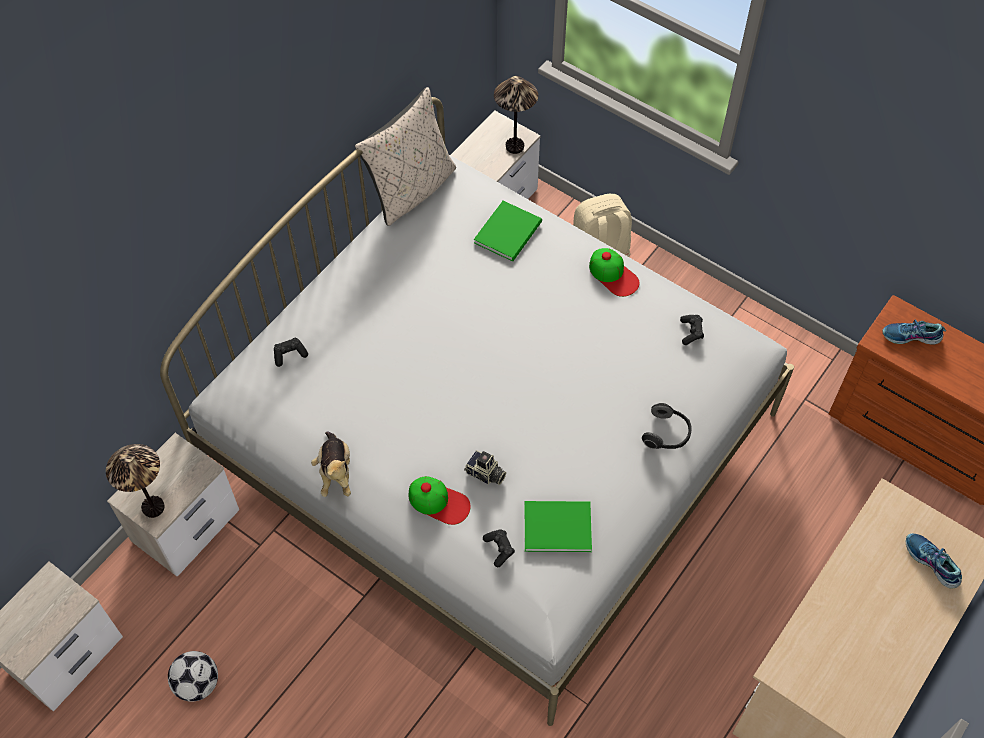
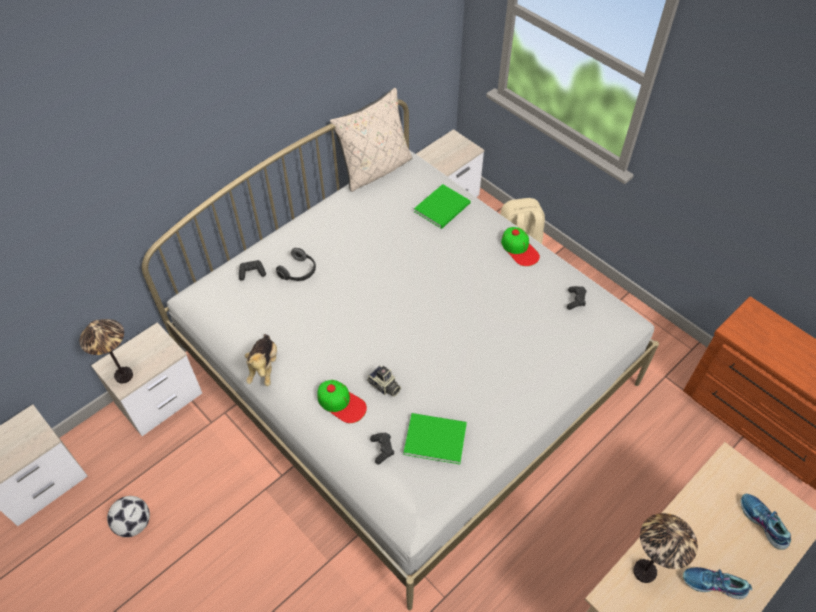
camera: 10 degrees right, 5 degrees down
(514, 146) = (463, 155): table lamp -> table lamp (644, 571)
(667, 434) = (542, 377): headphones -> headphones (299, 272)
(911, 337) = (762, 331): shoe -> shoe (713, 585)

